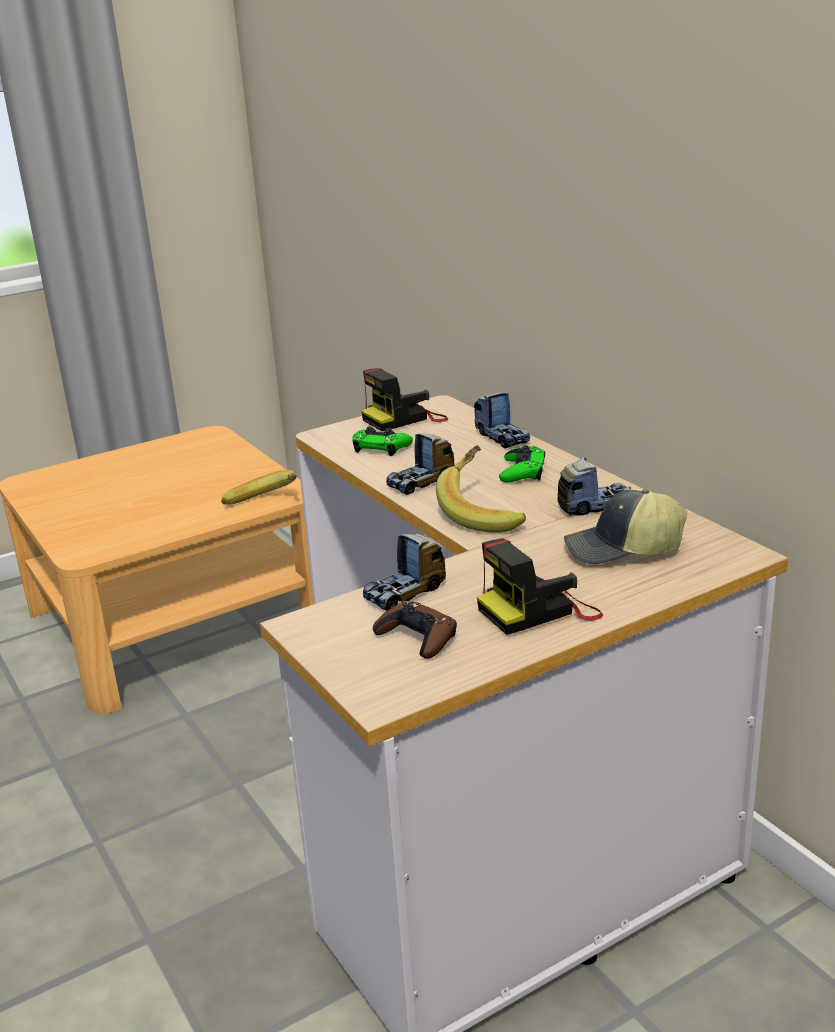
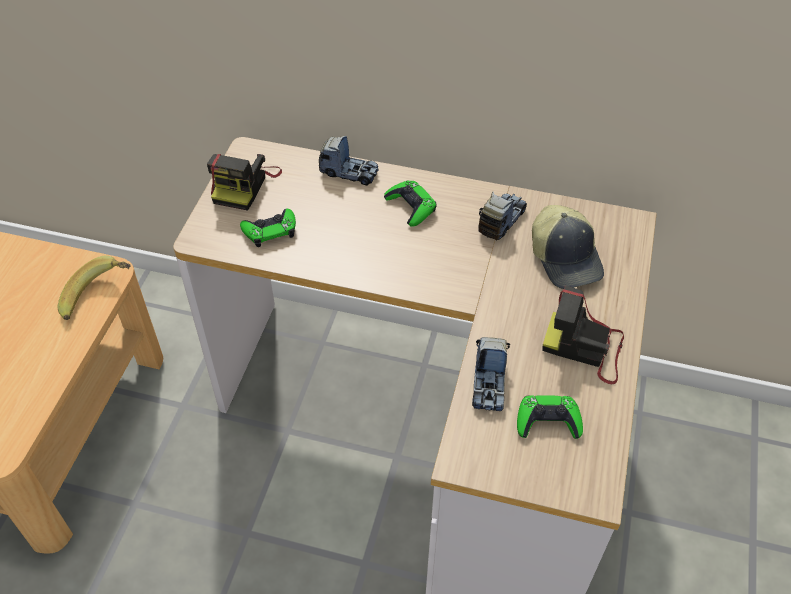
camera: 45 degrees left, 25 degrees up
(417, 637) = (547, 421): brown game controller -> green game controller
(421, 482) = (354, 257): toy truck -> none
(485, 512) = (439, 267): banana -> none
(539, 610) = (585, 348): camera -> camera turned 90 degrees clockwise
(623, 550) = (566, 258): cap -> cap turned 60 degrees counterclockwise

